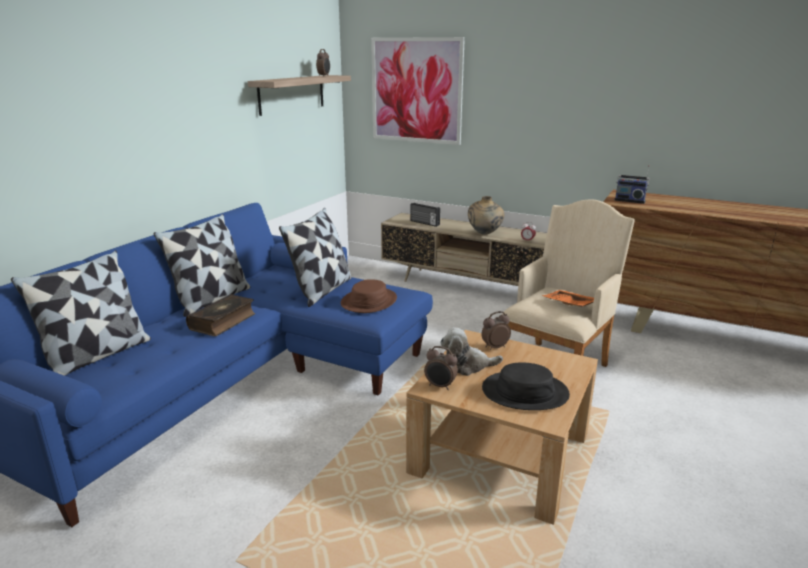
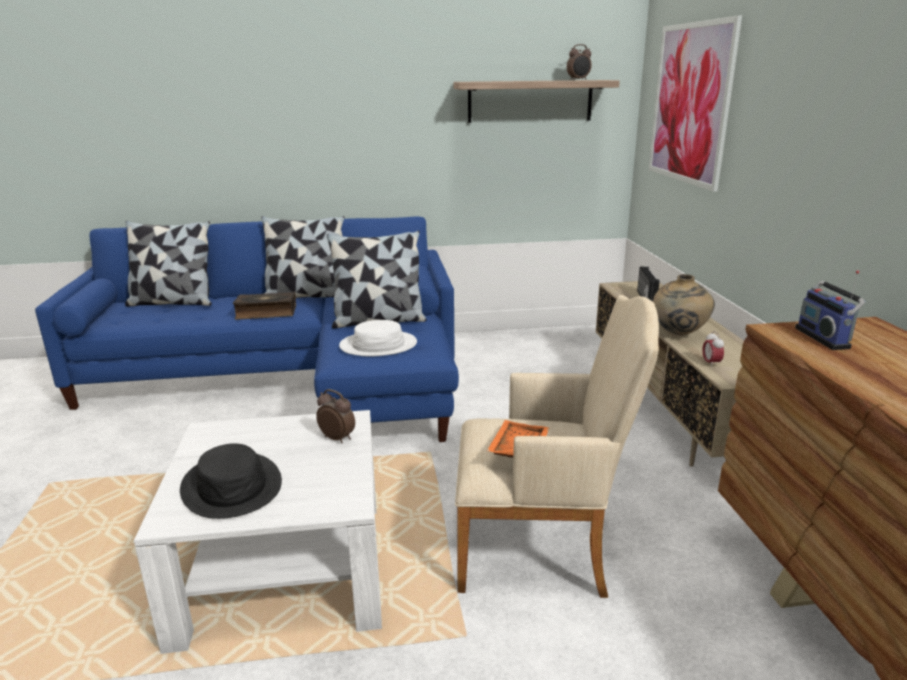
camera: 55 degrees right, 0 degrees up
(369, 301) = (378, 345): brown hat -> white hat
(440, 386) = (213, 435): alarm clock -> none
(466, 366) = (272, 436): plush toy -> none
(500, 453) = (284, 567): brown coffee table -> white coffee table

